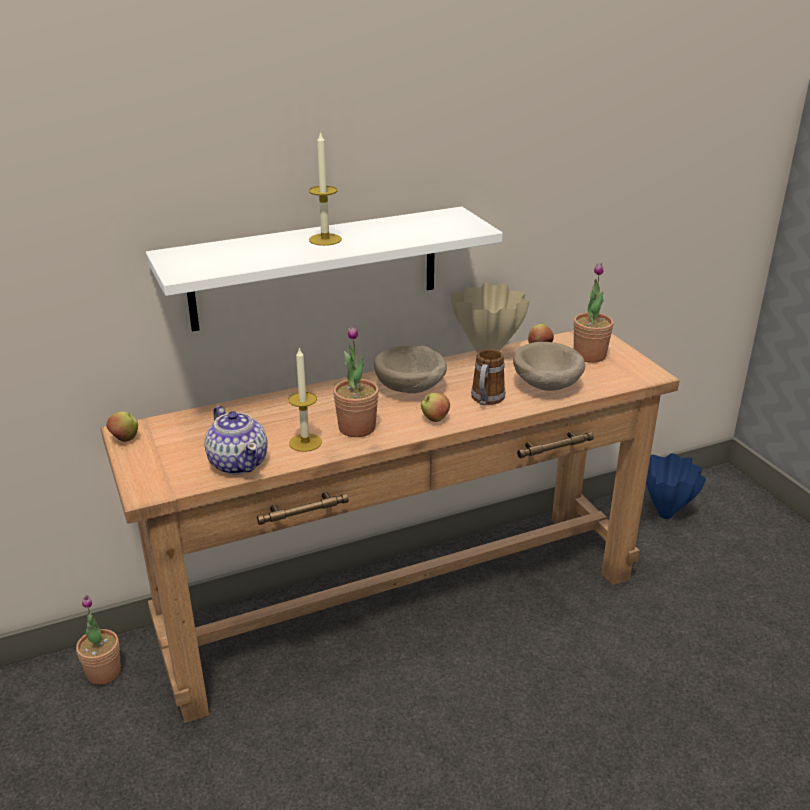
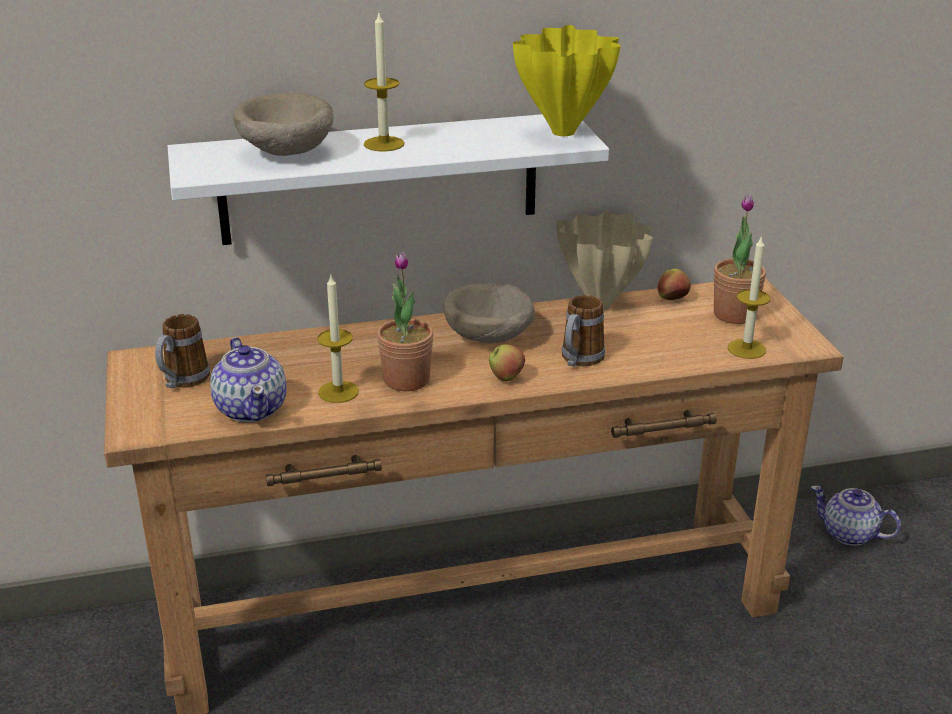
camera: 10 degrees right, 0 degrees up
(103, 672) = (99, 647): potted plant -> none
(124, 439) = (130, 368): apple -> none
(173, 446) = (182, 381): none -> mug
(462, 223) = (563, 133): none -> yellow vase
(545, 387) = (662, 350): beige bowl -> beige bowl (285, 153)
(608, 380) = (746, 349): none -> candle
(666, 514) = (850, 534): blue vase -> teapot

